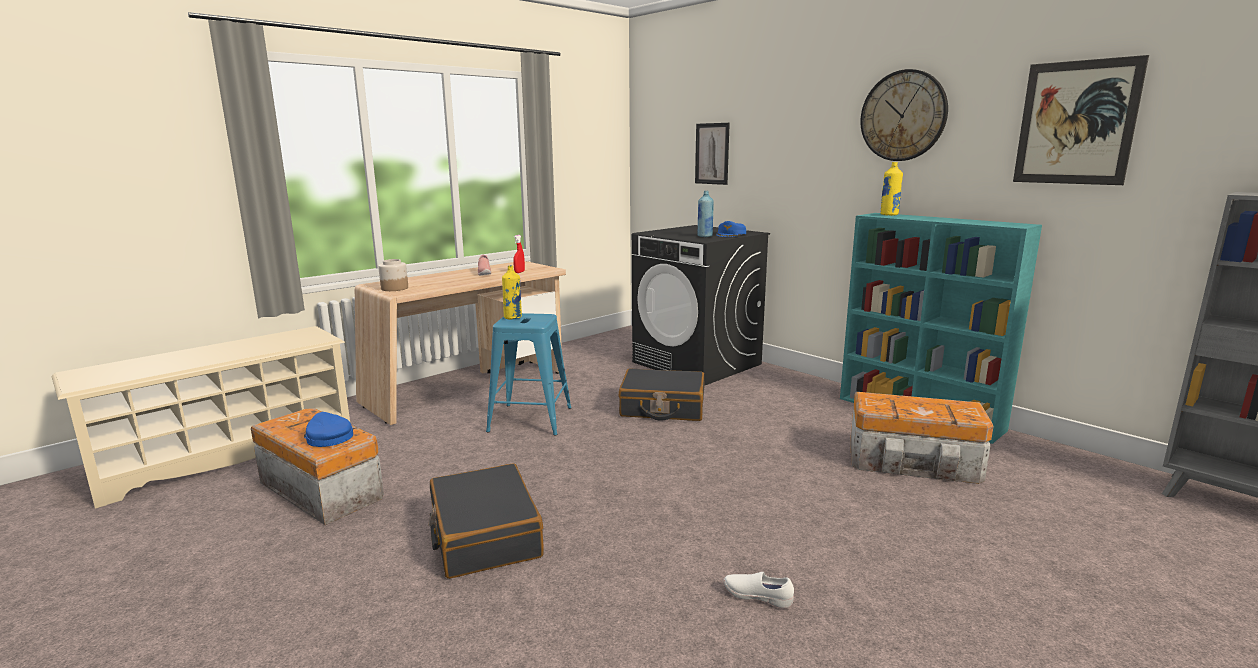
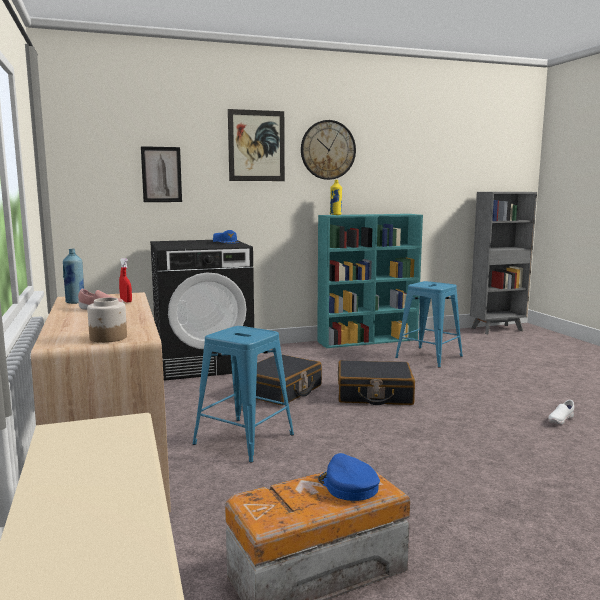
camera: 65 degrees left, 5 degrees down
(328, 437) = (348, 486): blue cap -> blue cap turned 75 degrees clockwise
(484, 535) = (462, 487): black suitcase -> black suitcase (374, 394)
(513, 317) = (228, 336): yellow bottle -> none
(705, 236) = (220, 244): blue bottle -> blue bottle (75, 302)
(915, 463) = (429, 357): storage box -> blue stool
(1076, 123) = (416, 159): picture -> picture (256, 146)

